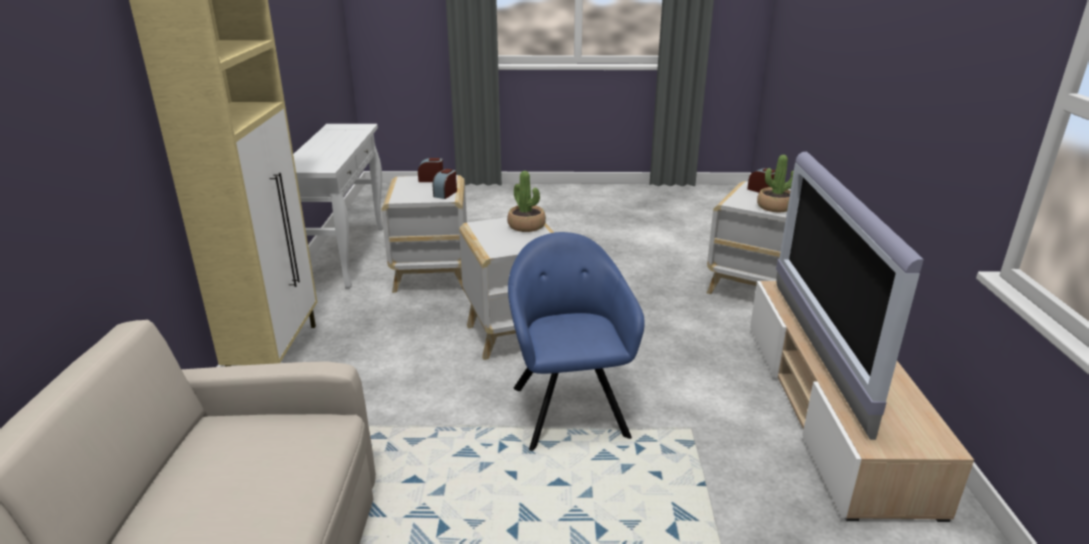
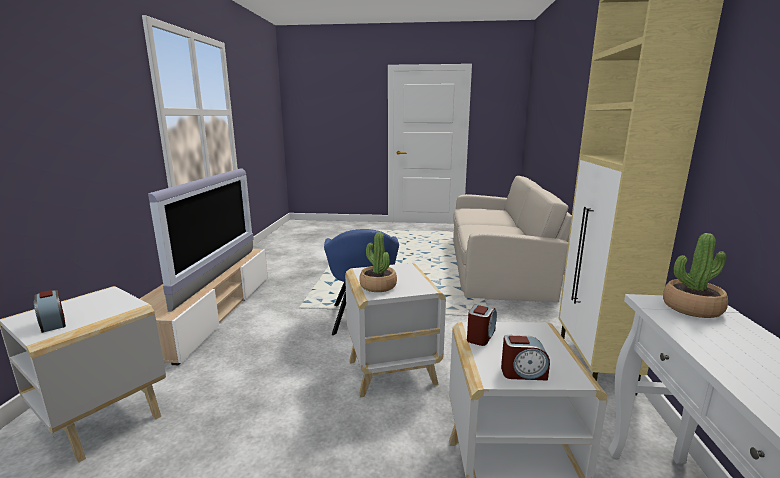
camera: 175 degrees left, 10 degrees down
(774, 207) = (99, 298): potted plant -> potted plant (691, 308)

